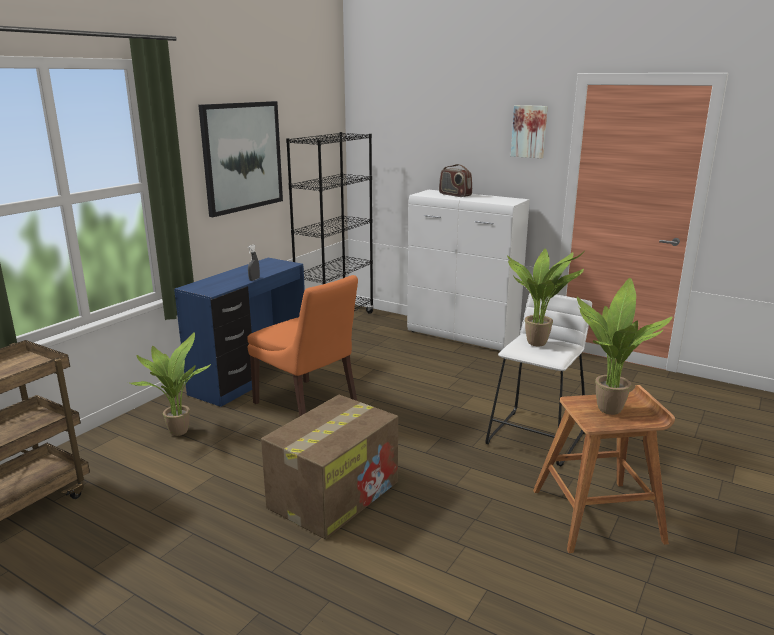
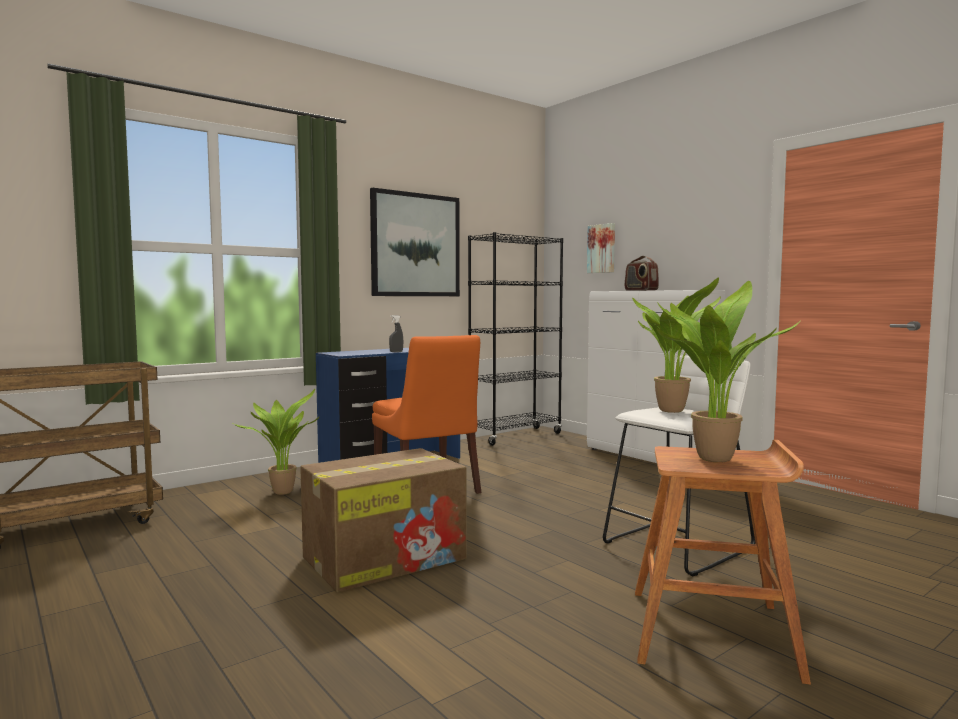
camera: 20 degrees right, 15 degrees down
(529, 131) = (723, 214): picture -> picture (602, 248)

